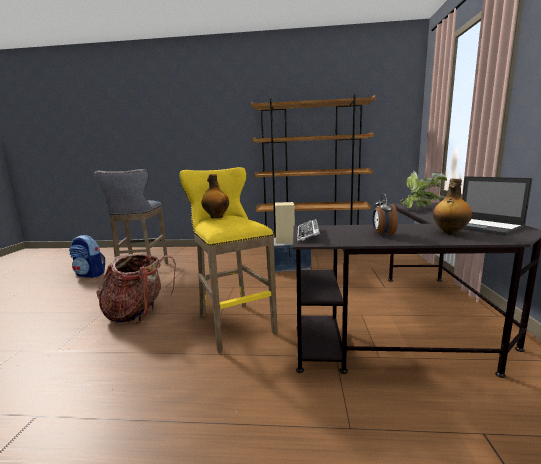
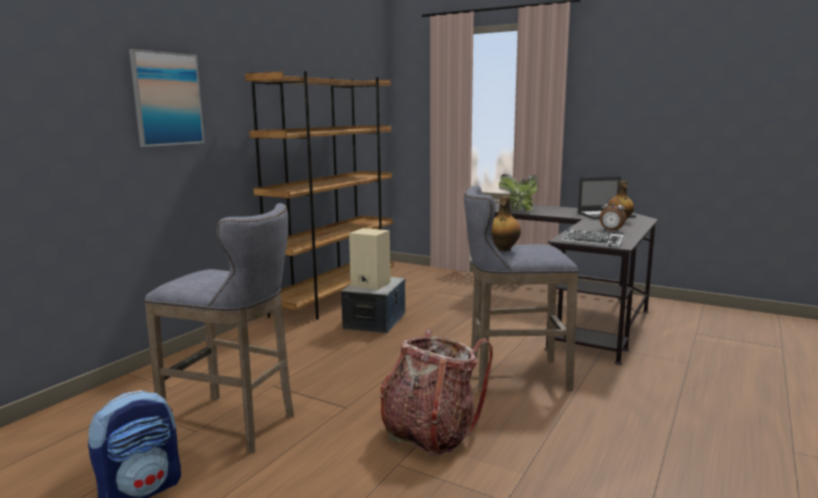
camera: 65 degrees left, 0 degrees up
(209, 123) = (167, 99): none -> picture
(233, 322) = (512, 376): yellow stool -> grey stool

